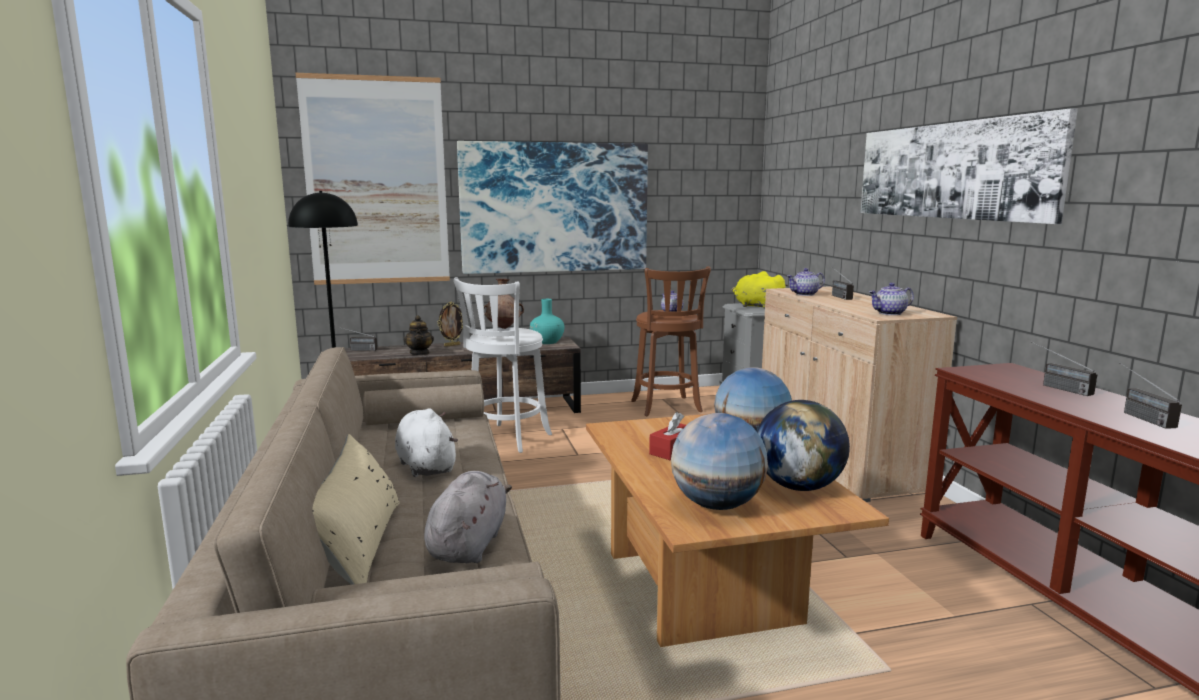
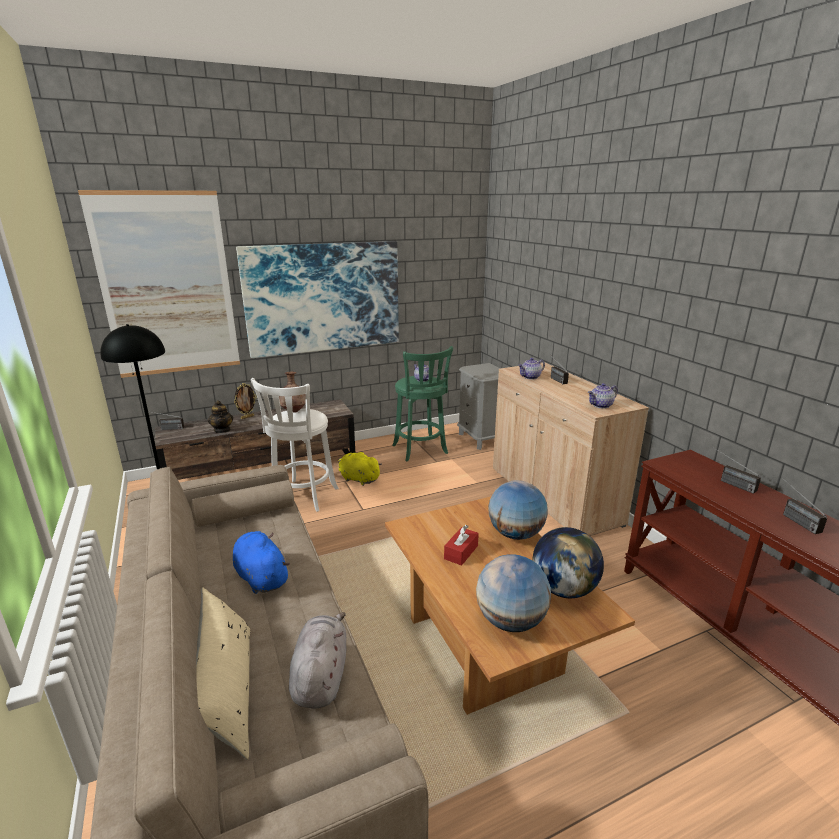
camera: 10 degrees left, 10 degrees up
(426, 466) = (261, 577): white plush toy -> blue plush toy
(547, 342) = (325, 407): turquoise vase -> none
(667, 407) = (421, 450): brown stool -> green stool
(757, 306) = (485, 369): yellow plush toy -> yellow plush toy (358, 479)
(951, 171) = (648, 296): picture -> none

